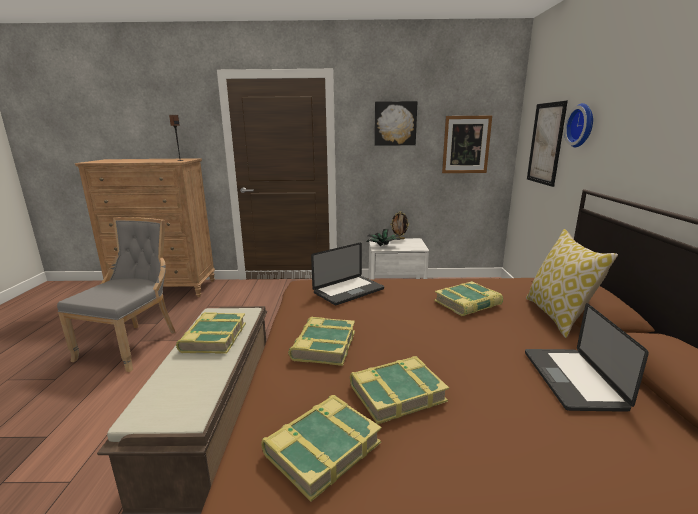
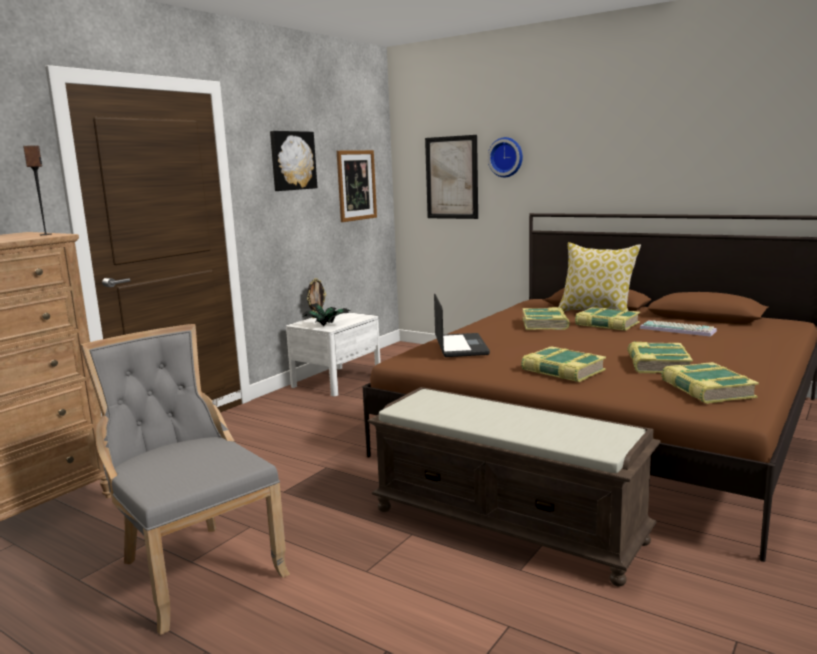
camera: 55 degrees left, 5 degrees down
(213, 338) = (472, 412): book -> book (607, 324)
(572, 379) = (678, 329): laptop -> keyboard

